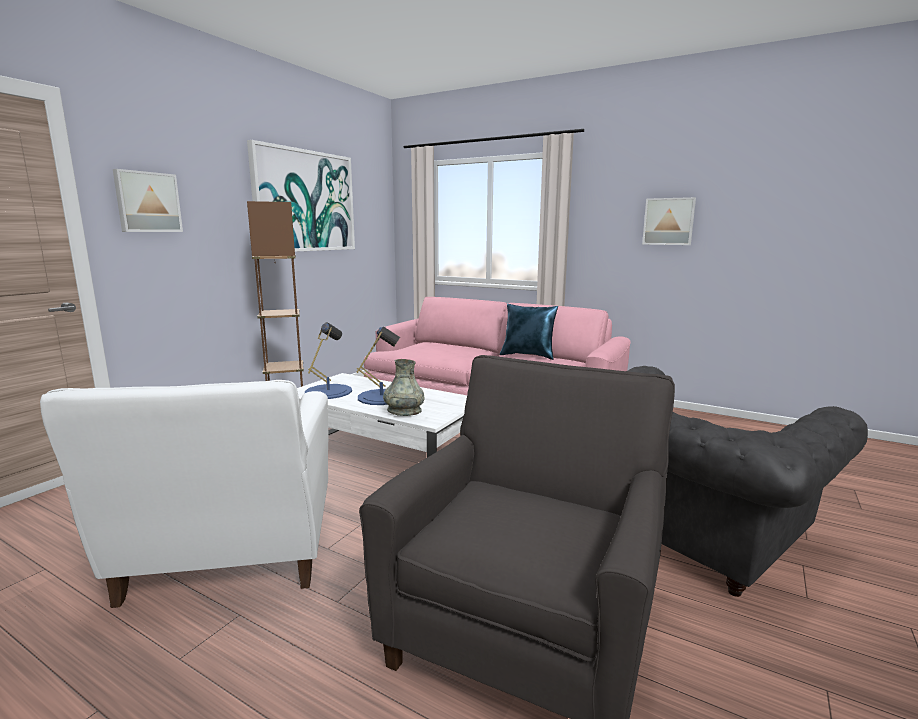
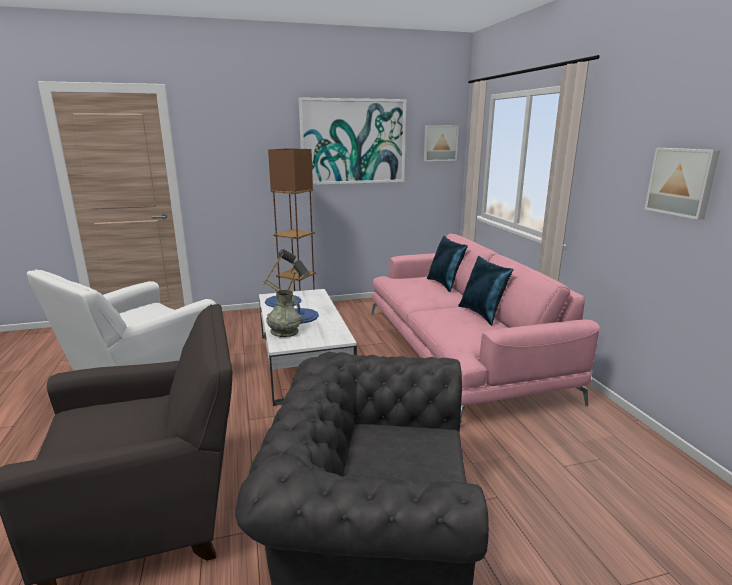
camera: 45 degrees right, 5 degrees up
(147, 202) = (217, 150): picture -> picture (440, 143)
(451, 345) = (445, 284): none -> blue pillow

